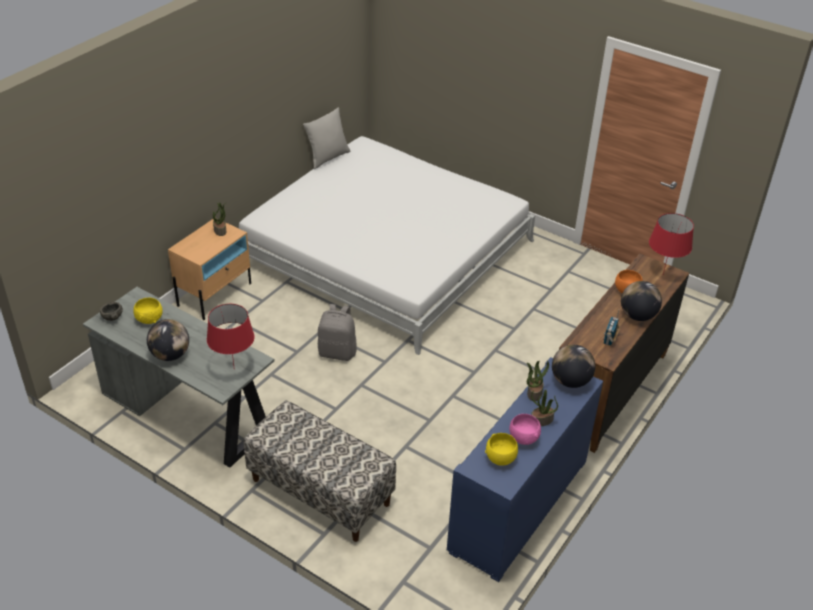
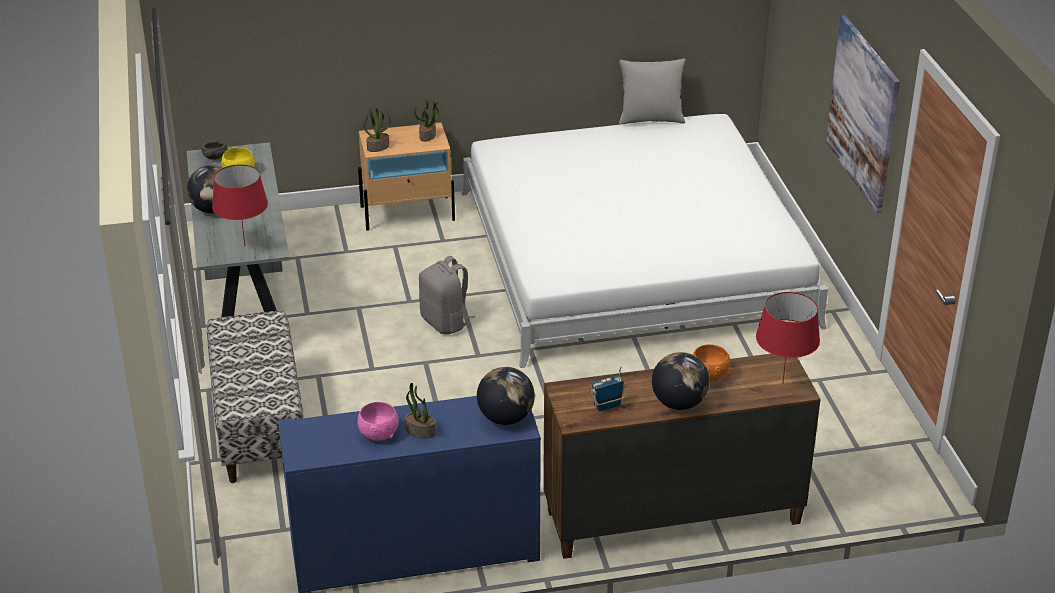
camera: 45 degrees right, 5 degrees down
(501, 459) = (331, 437): yellow bowl -> none
(529, 95) = (863, 113): none -> picture
(534, 392) = (453, 406): potted plant -> potted plant (378, 147)

